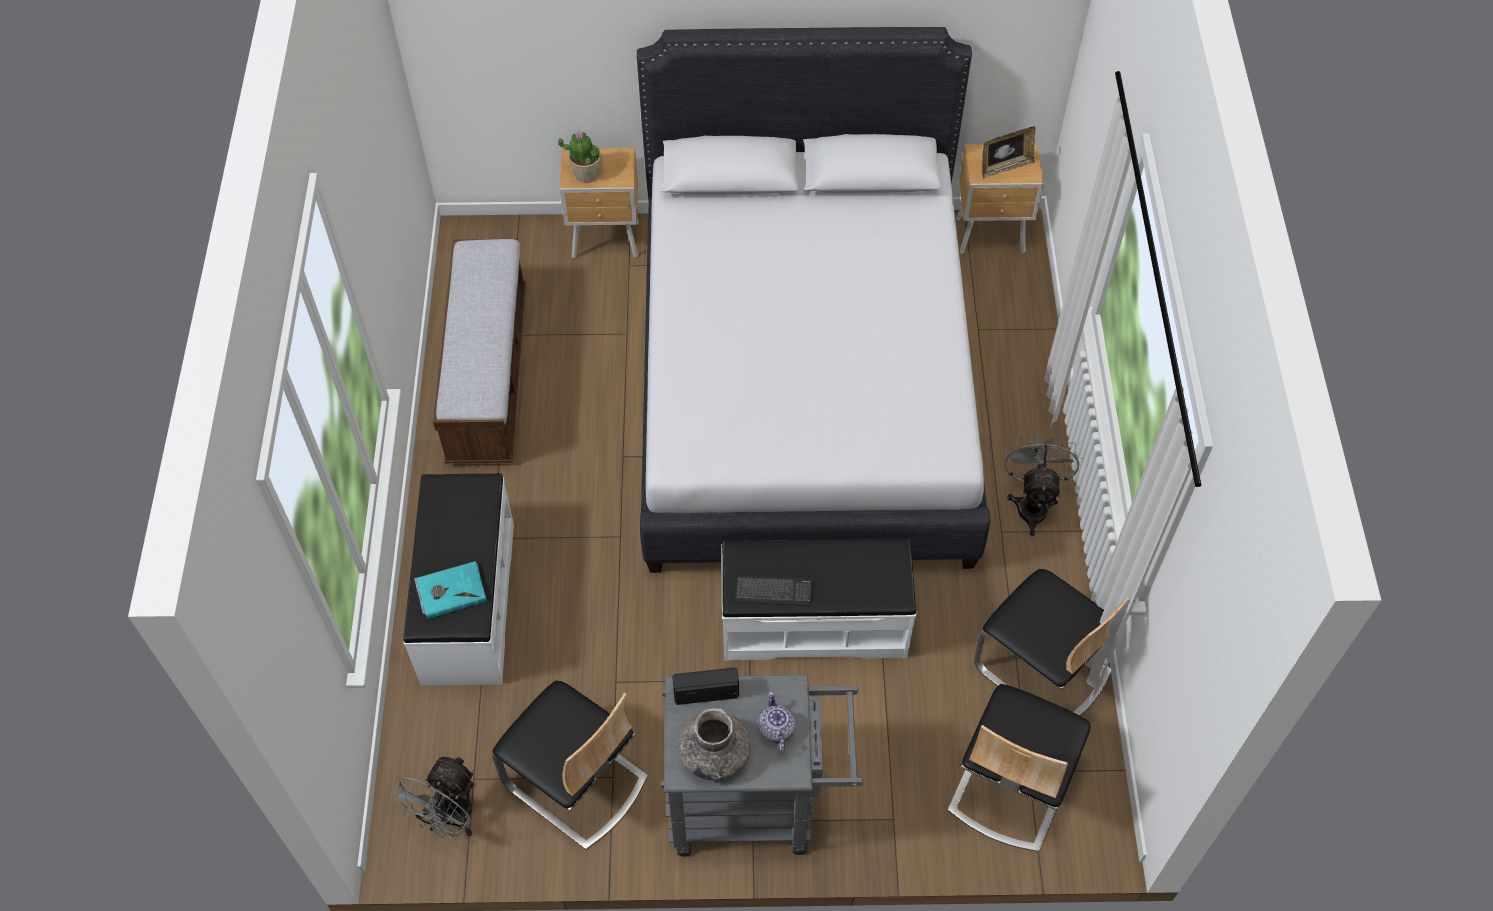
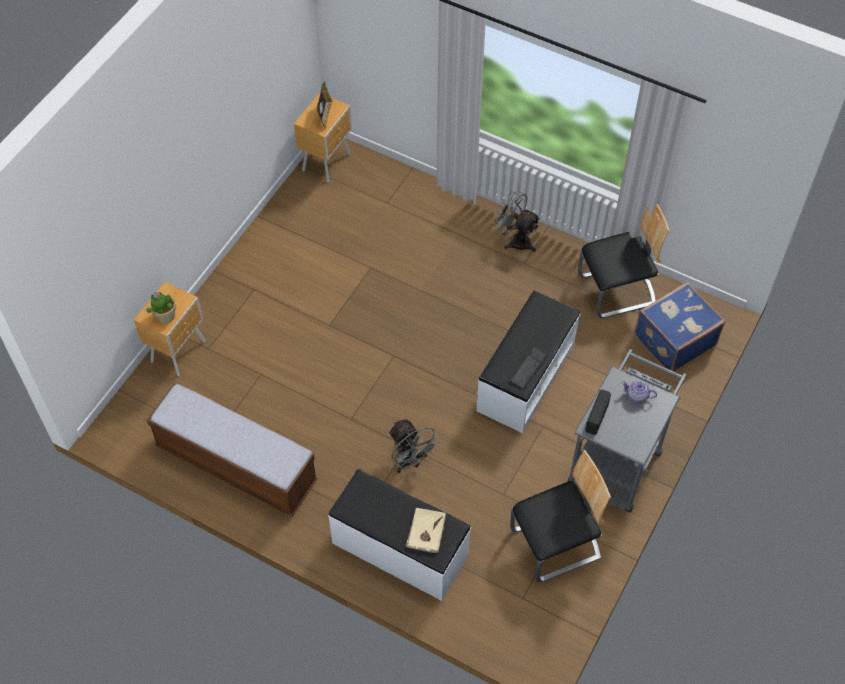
camera: 60 degrees left, 0 degrees up
(449, 819) = (541, 622): grey fan -> grey fan (410, 461)
(451, 591) = (425, 531): turquoise book -> beige book
(714, 754) = (635, 430): grey vase -> none
(803, 383) = (363, 303): white bed -> none
(1011, 785) = (673, 339): chair -> blue suitcase

